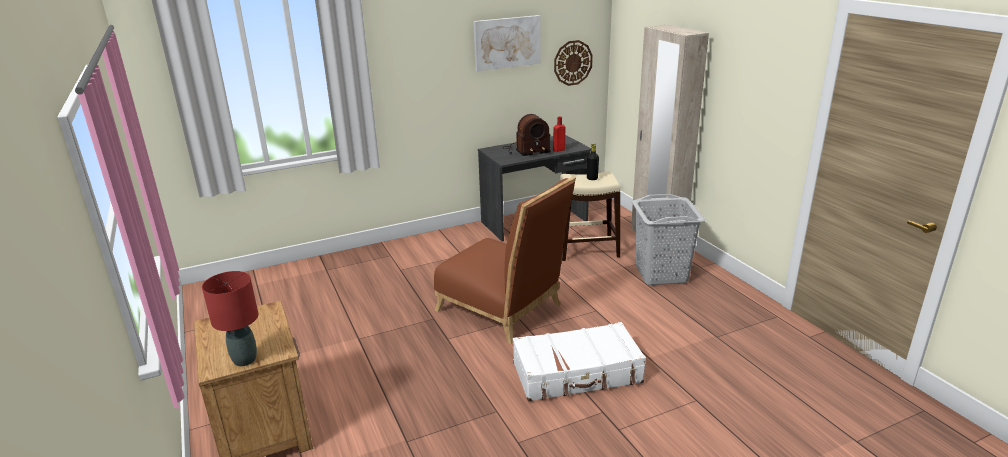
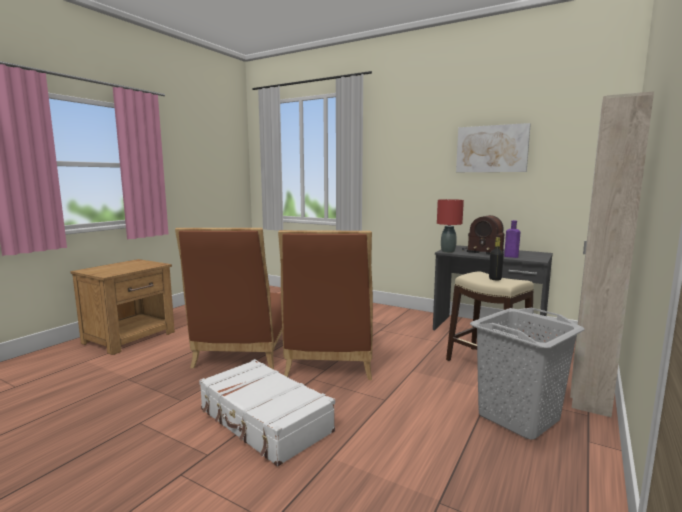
camera: 55 degrees right, 15 degrees down
(244, 360) = (96, 271): red table lamp -> red table lamp (447, 251)
(426, 352) = (242, 352): none -> brown chair
(558, 150) = (510, 256): red bottle -> purple bottle
(572, 62) = (572, 176): wall clock -> none

